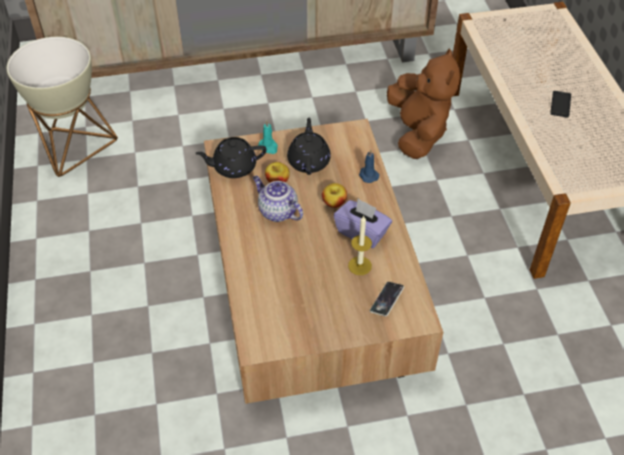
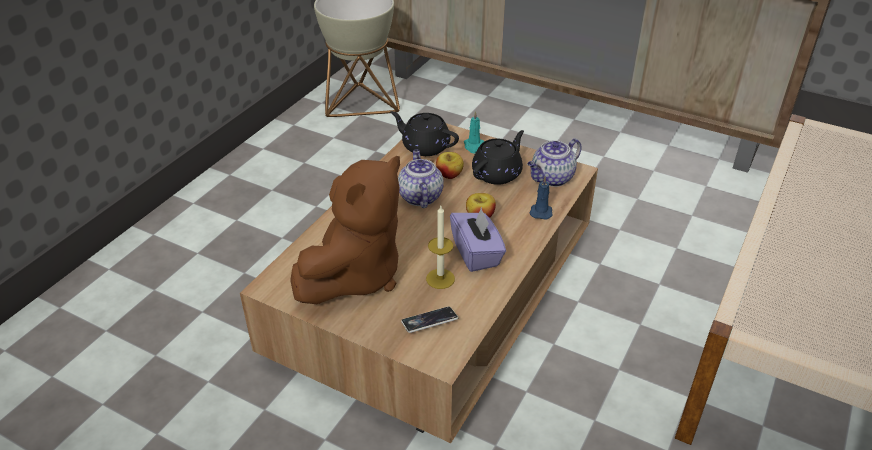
camera: 40 degrees right, 10 degrees down
(348, 144) = (552, 178): none -> teapot
(418, 133) = (683, 234): brown plush toy -> brown plush toy (355, 275)
(560, 104) = (828, 241): phone -> none

